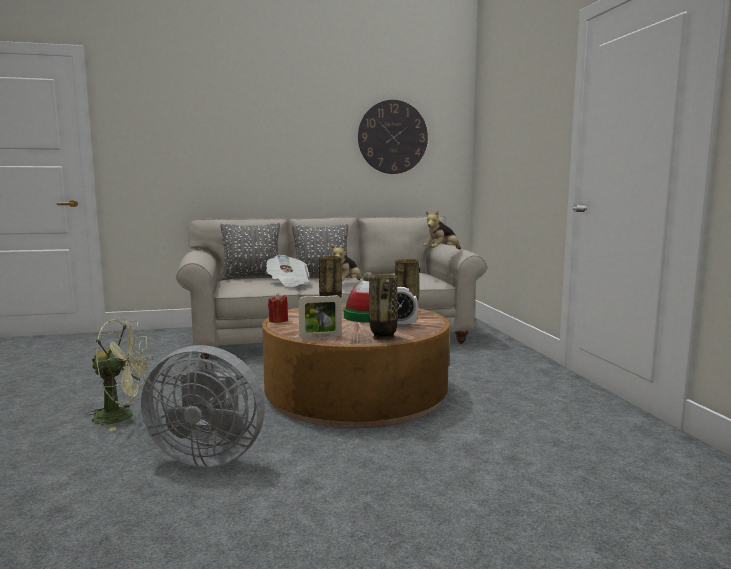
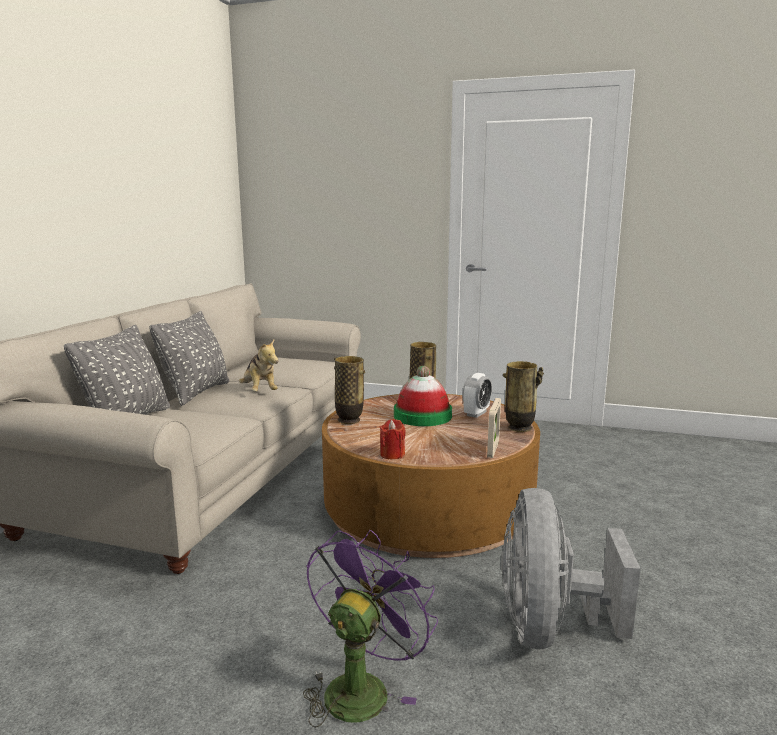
camera: 60 degrees left, 5 degrees up
(122, 417) = (361, 686): green fan -> purple fan
(208, 456) = (549, 628): grey fan -> grey fan turned 150 degrees clockwise
(288, 283) = (212, 411): newspaper -> none
(392, 137) = (179, 182): wall clock -> none
(441, 251) = (320, 327): plush toy -> none

